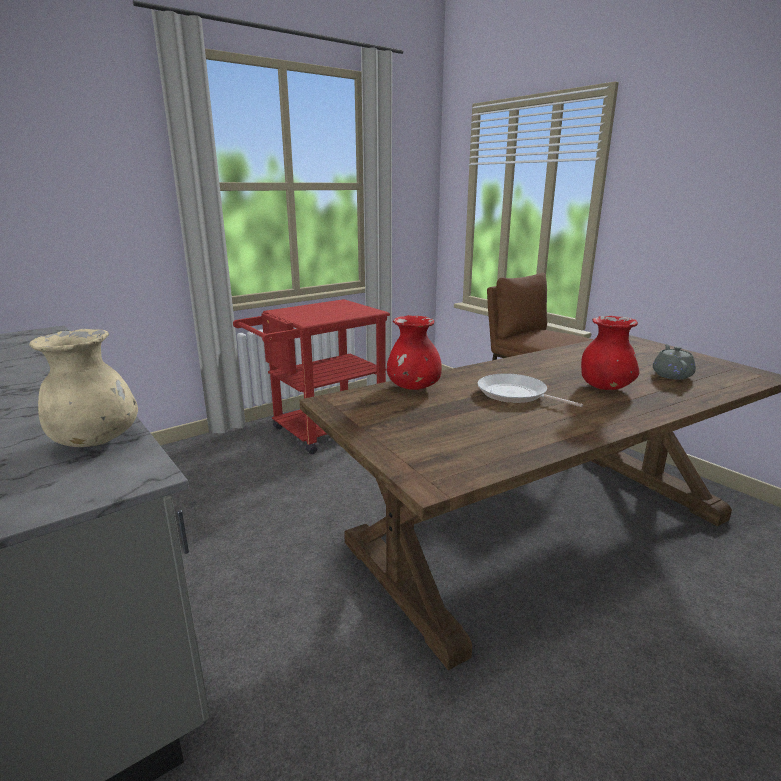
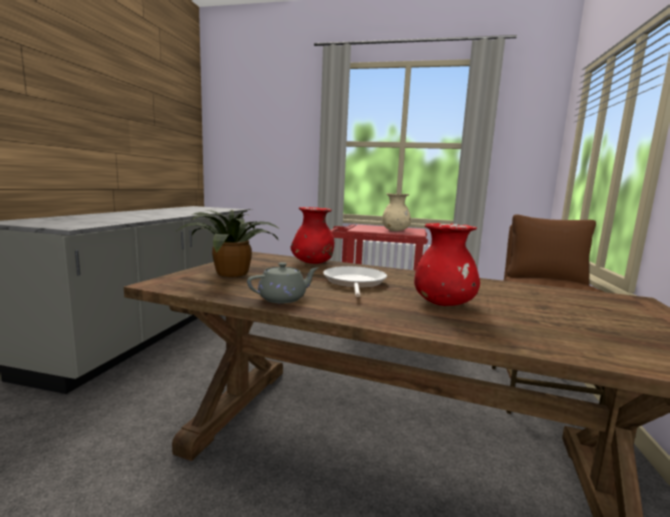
camera: 50 degrees right, 10 degrees down
(95, 441) = (105, 221): beige vase -> beige vase (395, 231)
(416, 435) = (230, 273): none -> potted plant
(671, 375) = (567, 326): grey teapot -> grey teapot (283, 298)

